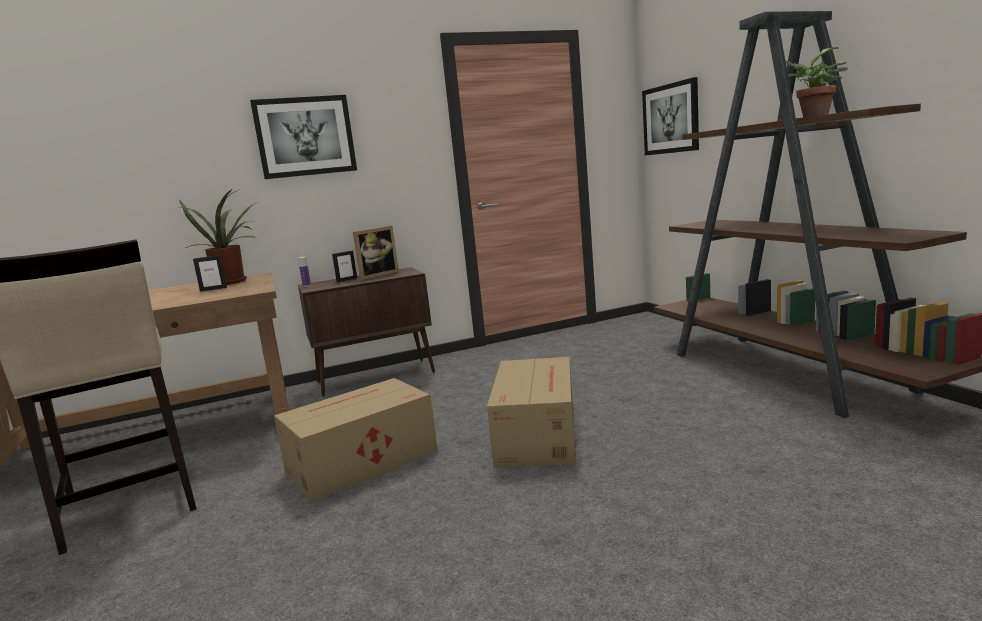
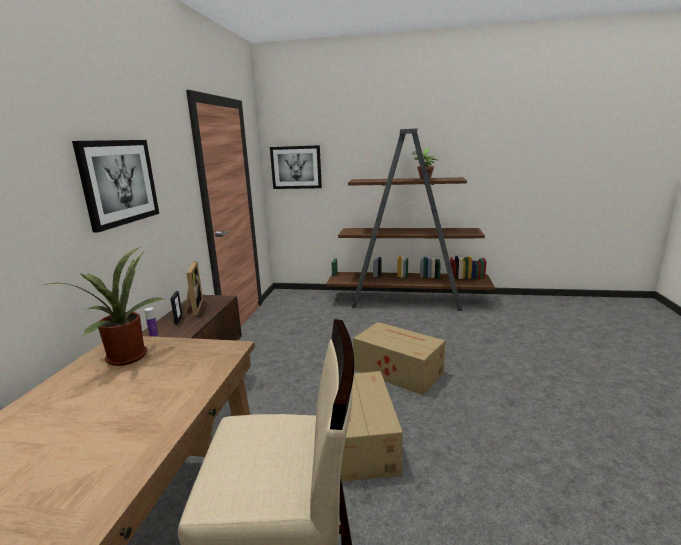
camera: 60 degrees left, 5 degrees up
(213, 289) = (151, 367): picture frame -> none

